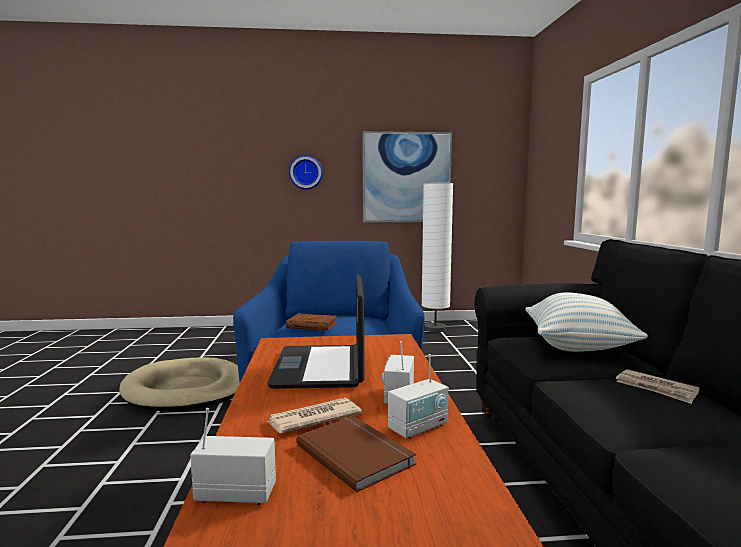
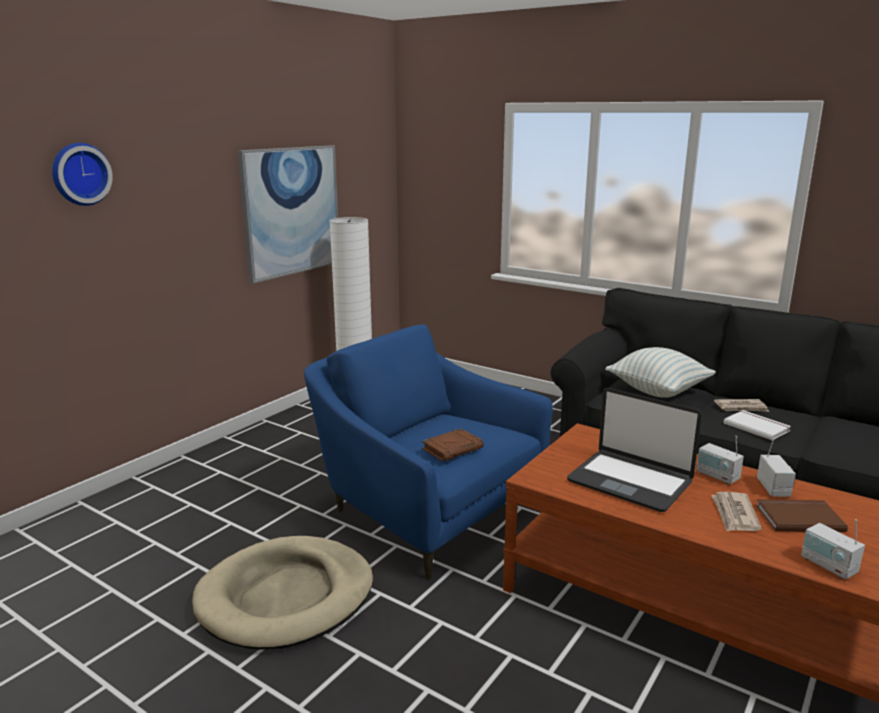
camera: 50 degrees left, 10 degrees up
(236, 493) = (828, 566): radio -> radio turned 75 degrees counterclockwise
(306, 172) = (171, 221): wall clock -> wall clock (80, 174)
(622, 405) = (757, 426): none -> white book

